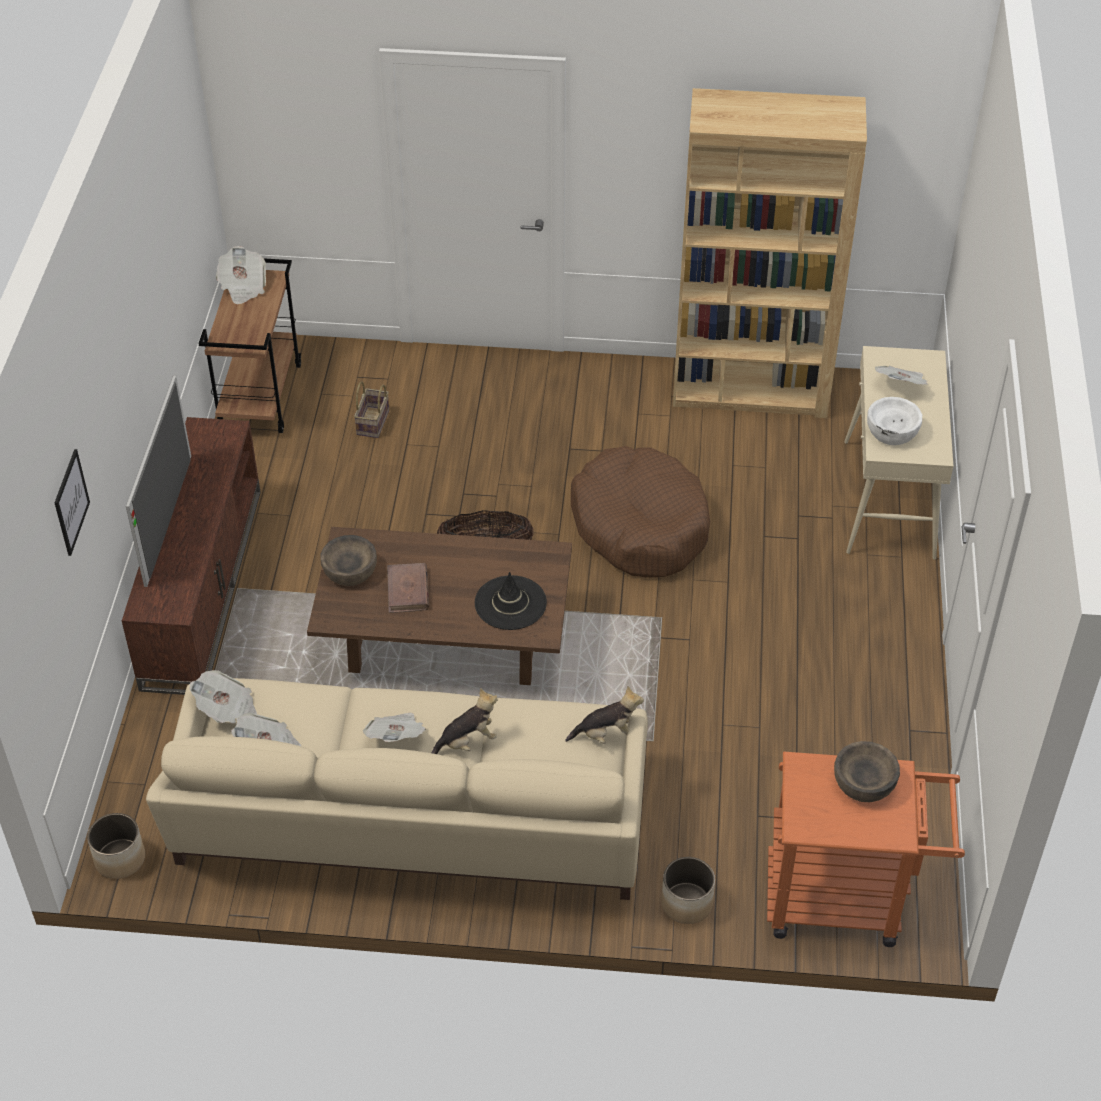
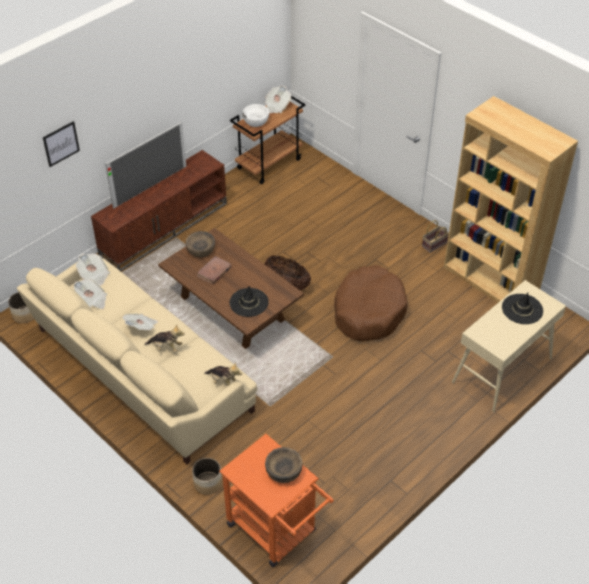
camera: 40 degrees right, 0 degrees up
(373, 423) = (302, 201): basket -> basket (434, 245)
(892, 432) = (491, 327): white bowl -> white bowl (256, 121)
(901, 386) = (522, 309): newspaper -> black hat

